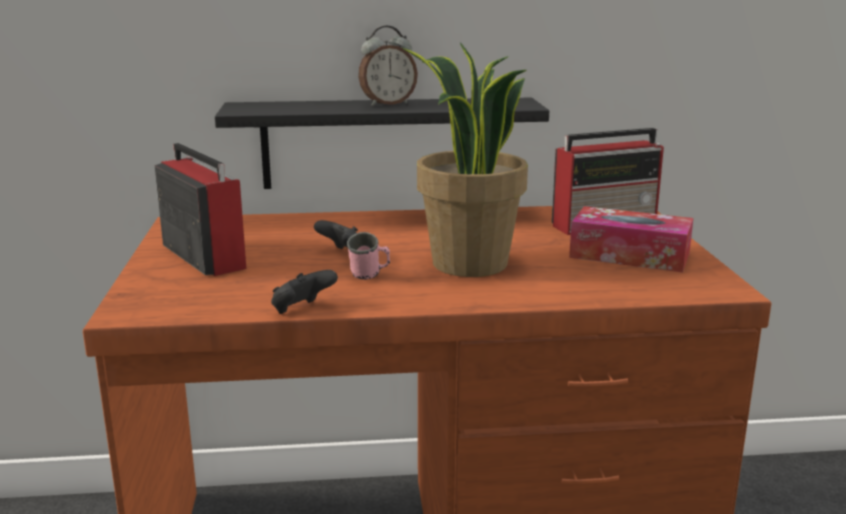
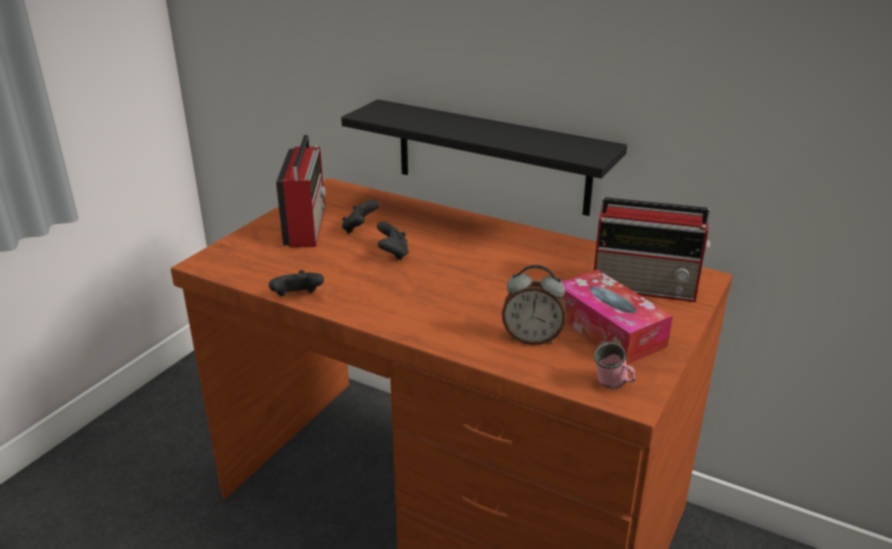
camera: 35 degrees right, 10 degrees up
(272, 245) = (359, 229): none -> black game controller
(369, 277) = (379, 282): pink mug -> pink mug (613, 386)
(387, 104) = (484, 128): alarm clock -> alarm clock (532, 338)
(468, 264) = (464, 294): potted plant -> none

